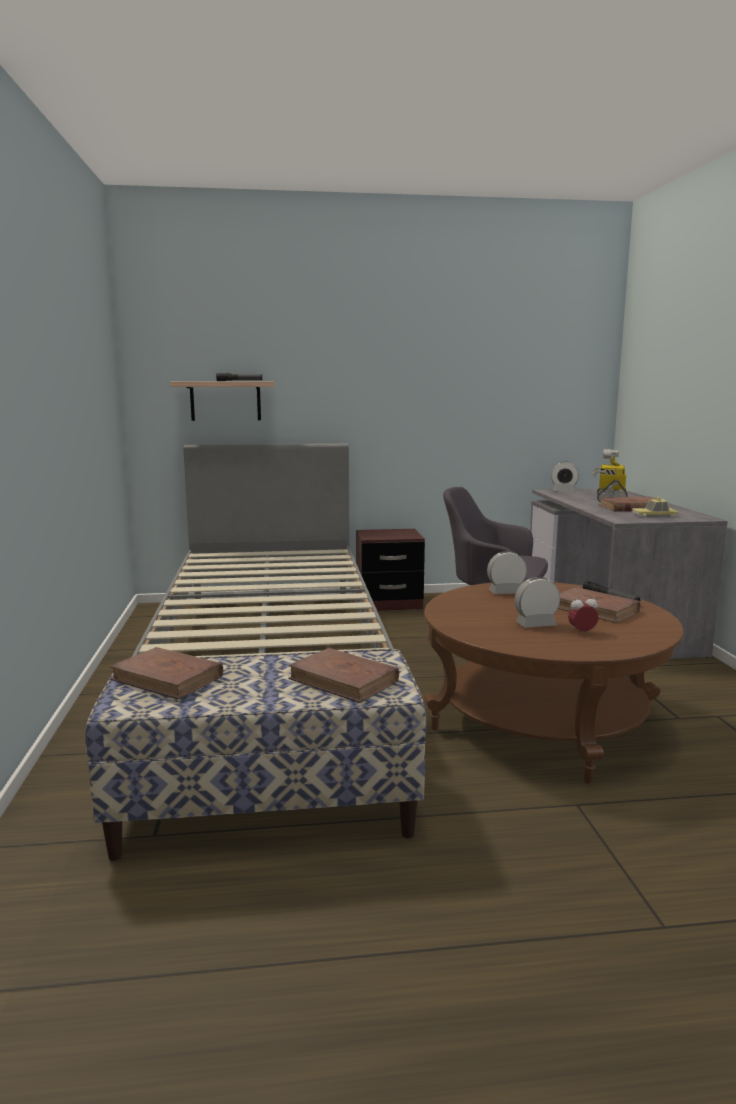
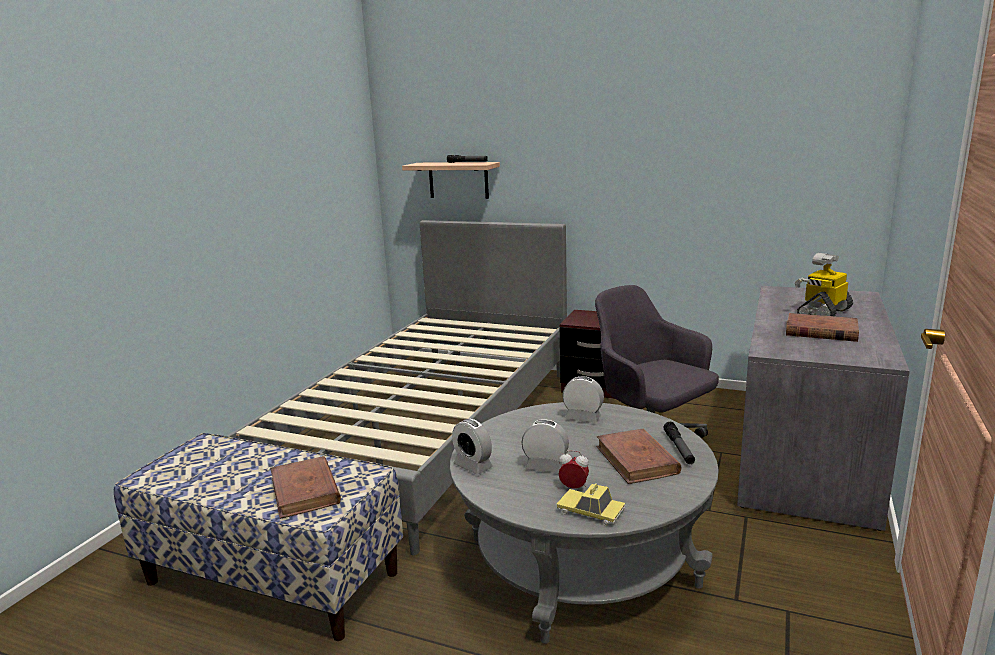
camera: 30 degrees right, 5 degrees up
(168, 678) = (203, 457): brown book -> none
(541, 723) = (581, 562): brown coffee table -> grey coffee table
(563, 491) = (793, 292): alarm clock -> alarm clock (473, 466)
(654, 516) = (823, 349): toy car -> toy car (591, 511)

